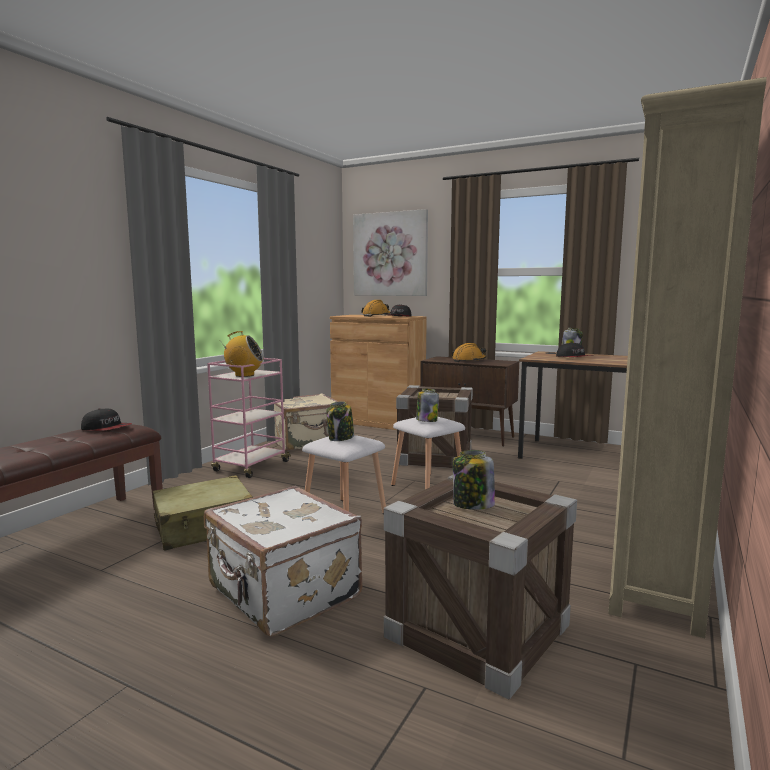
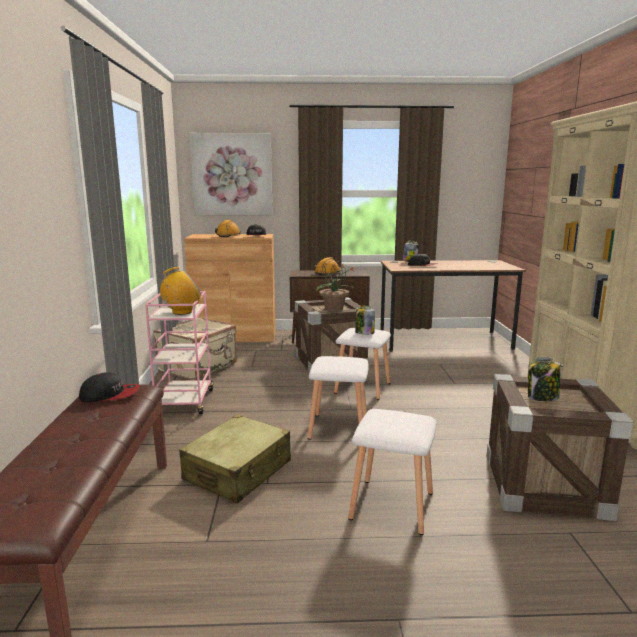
camera: 30 degrees left, 5 degrees up
(282, 594) = (393, 505): white suitcase -> white stool
(341, 438) = (336, 361): jar -> none
(440, 396) = (334, 308): none -> potted plant

